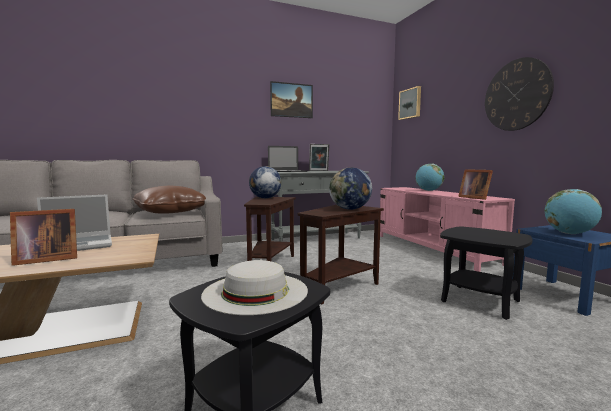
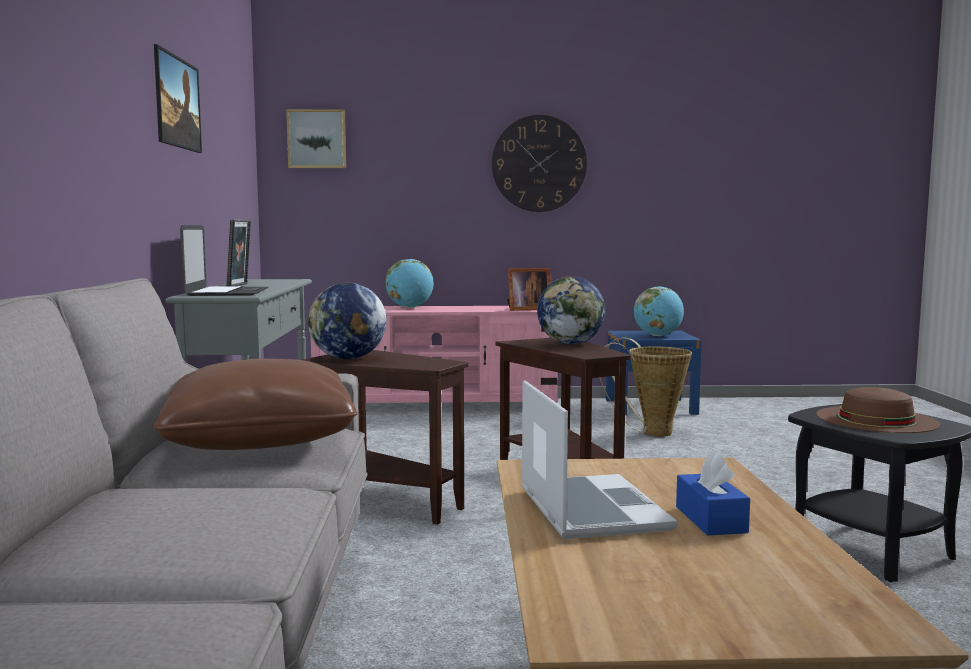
camera: 70 degrees left, 0 degrees up
(45, 259) = (710, 519): picture frame -> blue tissue box
(255, 291) = (876, 419): white hat -> brown hat
(480, 301) = (650, 432): black side table -> basket

